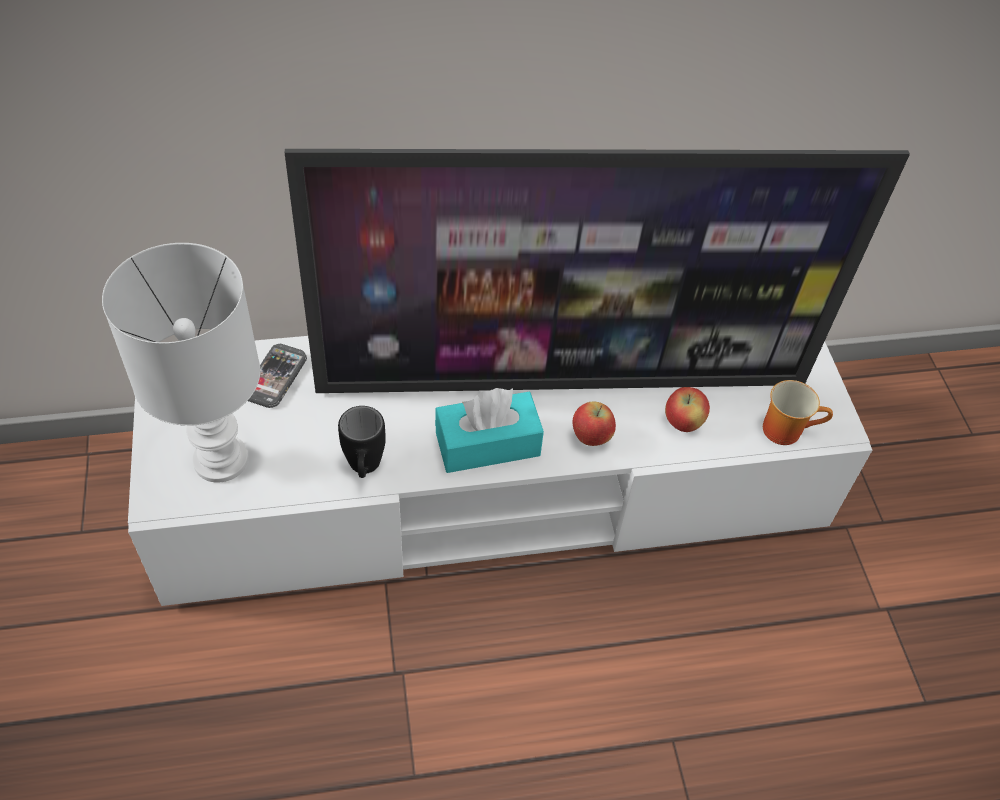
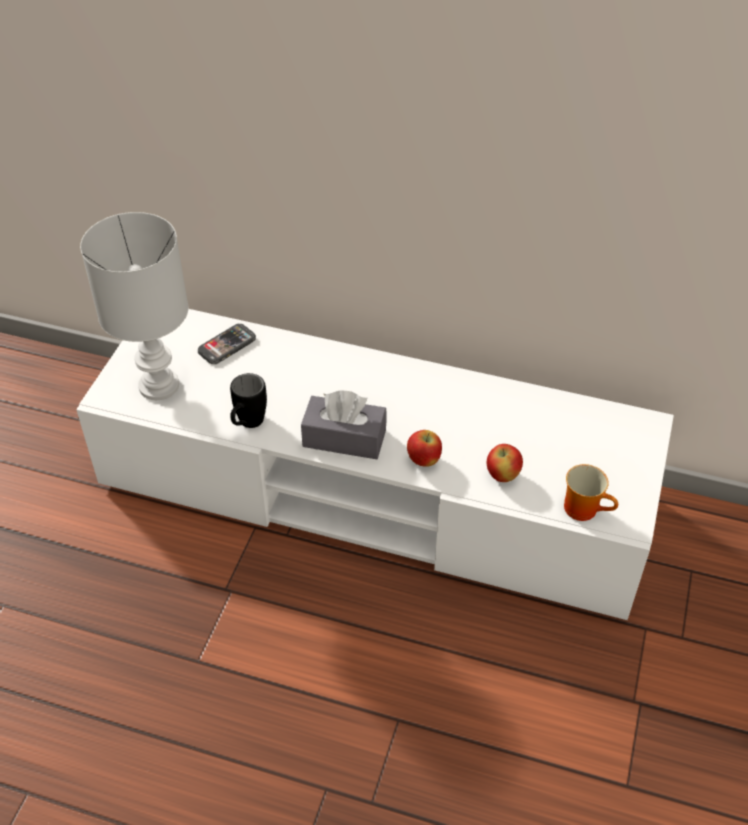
camera: 30 degrees right, 5 degrees down
(487, 444) = (344, 438): turquoise tissue box -> grey tissue box
(565, 381) = (430, 416): television -> none

